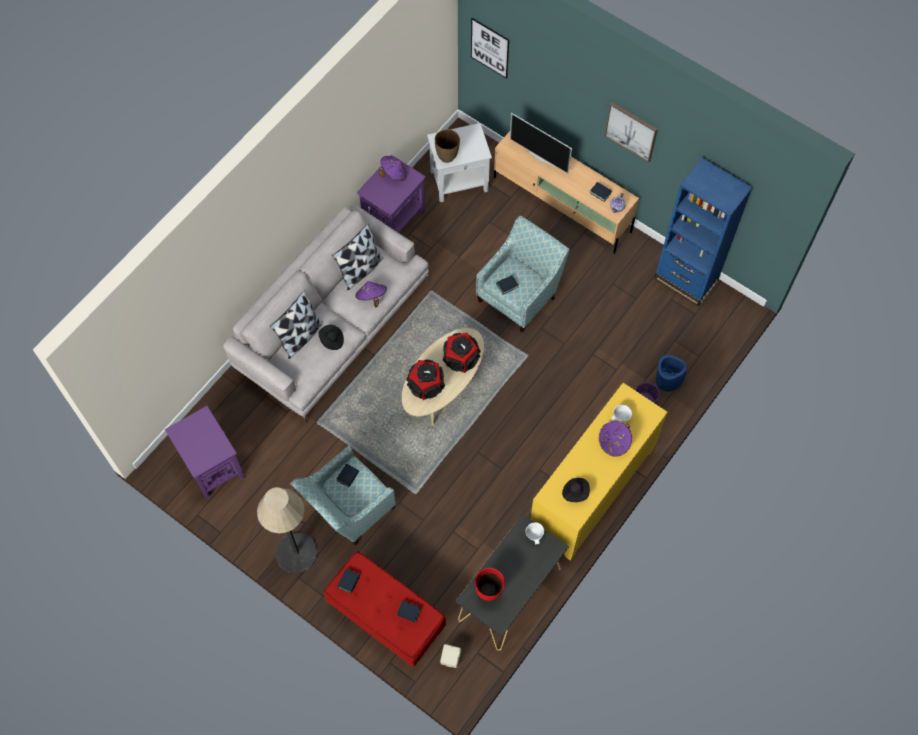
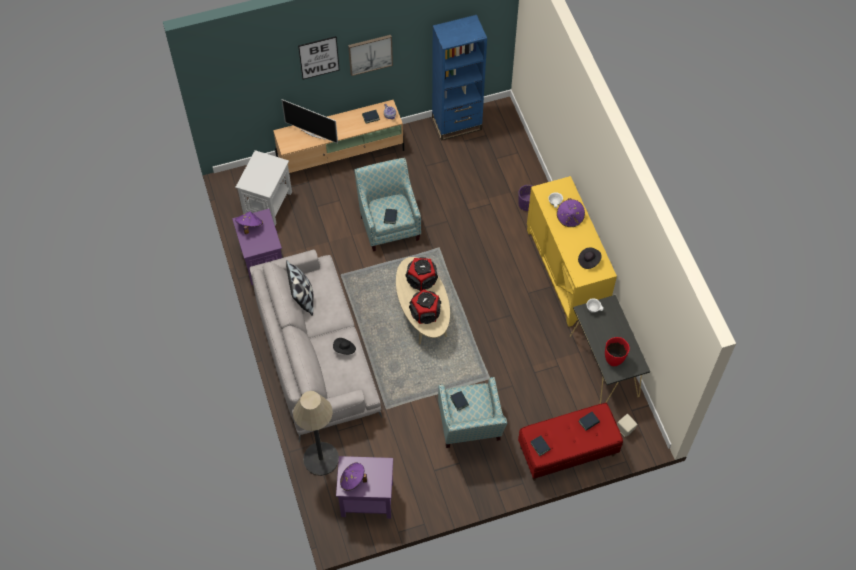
camera: 55 degrees left, 5 degrees down
(296, 552) = (478, 481): floor lamp -> floor lamp (321, 459)
(300, 336) = (325, 367): pillow -> none
(371, 297) = (331, 304): purple hat -> purple hat (352, 480)
(447, 156) = (264, 185): brown vase -> none
(490, 48) = (231, 90): picture -> picture (319, 57)
(540, 157) = (313, 133): television -> television turned 45 degrees clockwise
(668, 380) = (521, 180): blue planter -> none

